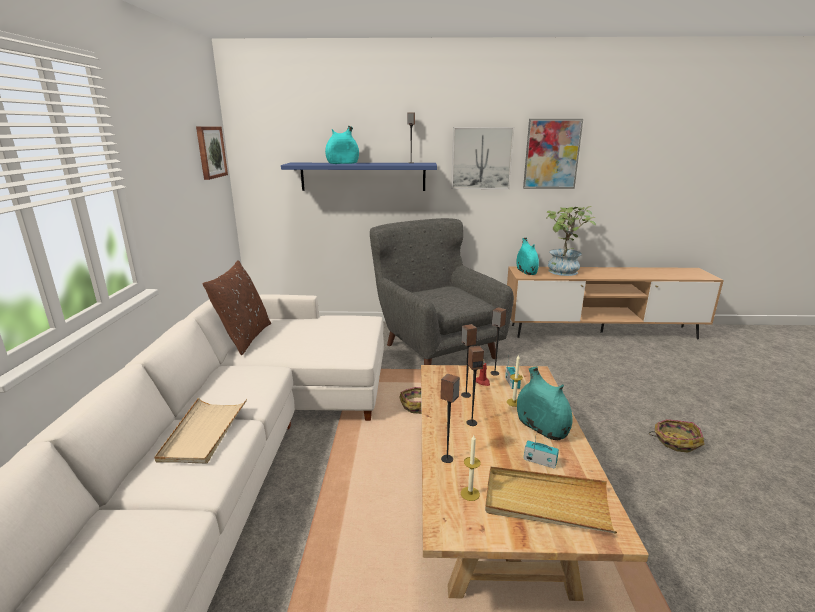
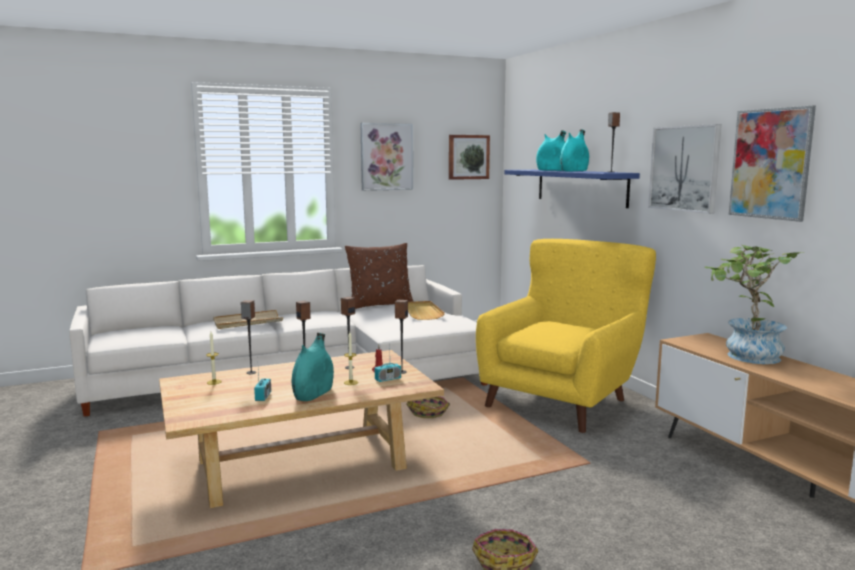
camera: 65 degrees right, 10 degrees down
(160, 158) = (386, 157): none -> picture
(437, 347) = (561, 400): grey armchair -> yellow armchair
(526, 272) = (701, 341): turquoise vase -> turquoise vase (574, 171)
(546, 502) = (212, 401): beige tray -> beige tray (422, 312)

